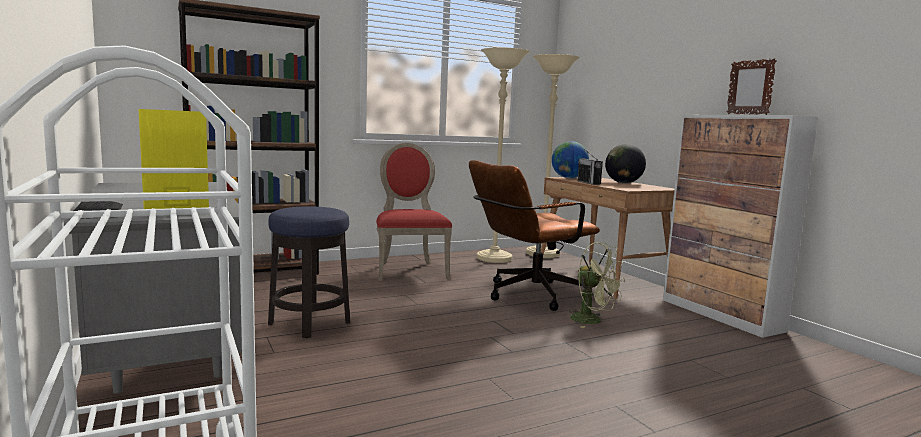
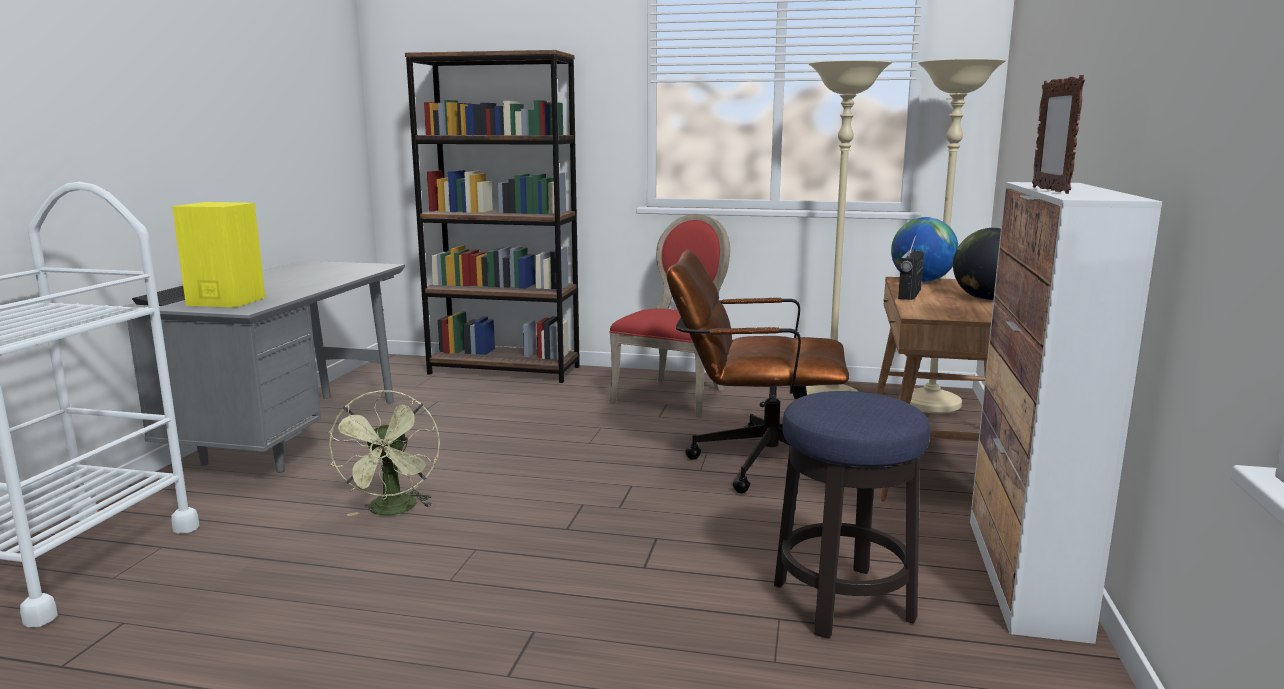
camera: 40 degrees right, 5 degrees up
(309, 323) = (441, 439): stool -> stool (843, 602)
(592, 321) = (764, 522): green fan -> green fan (393, 511)

